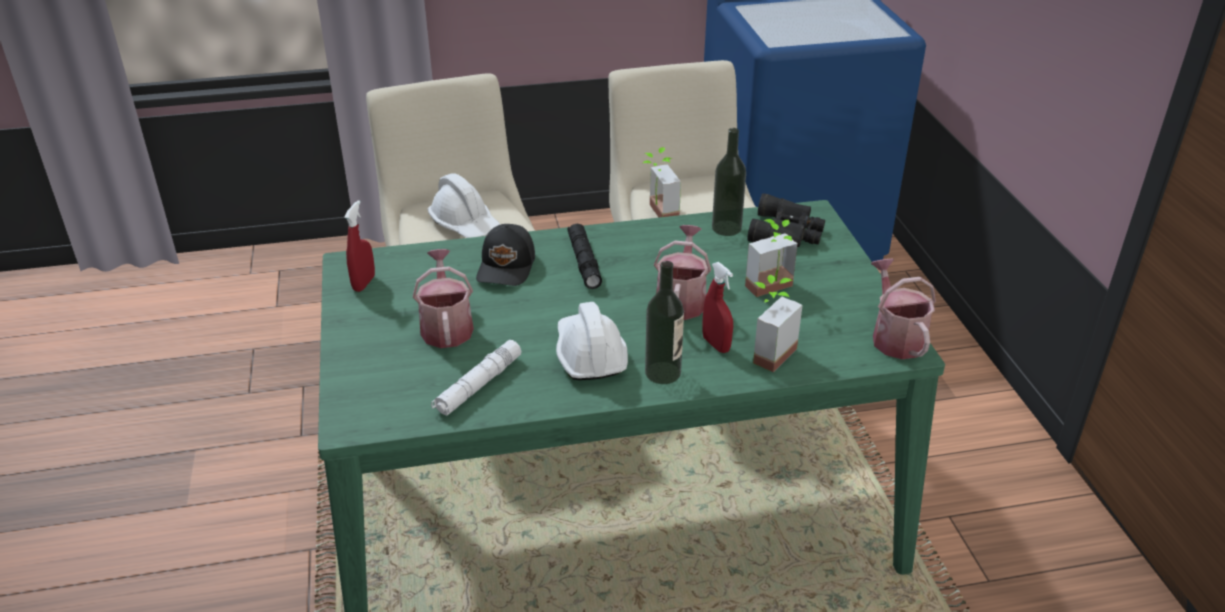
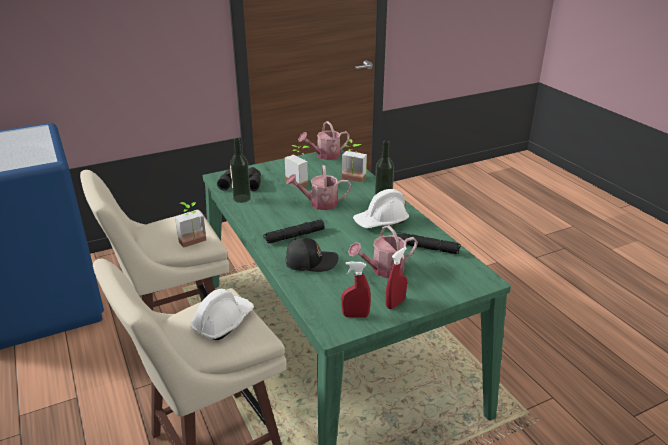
camera: 105 degrees left, 5 degrees down
(478, 385) = (427, 248): white flashlight -> black flashlight
(716, 344) = (353, 191): red spray bottle -> red spray bottle (395, 303)

